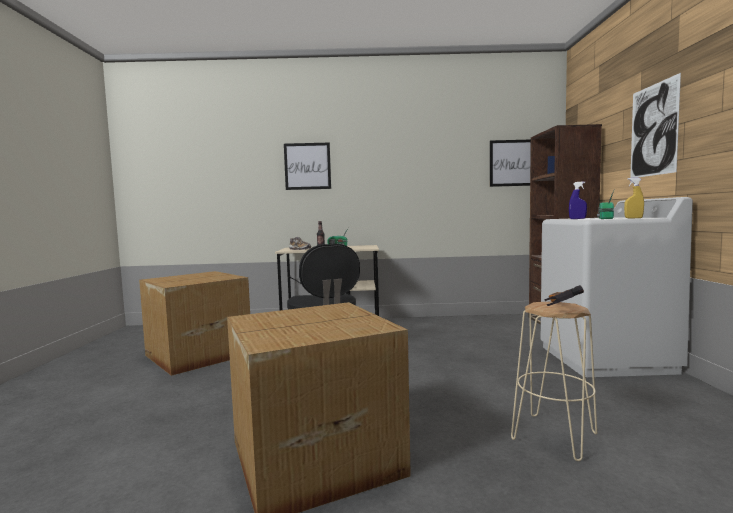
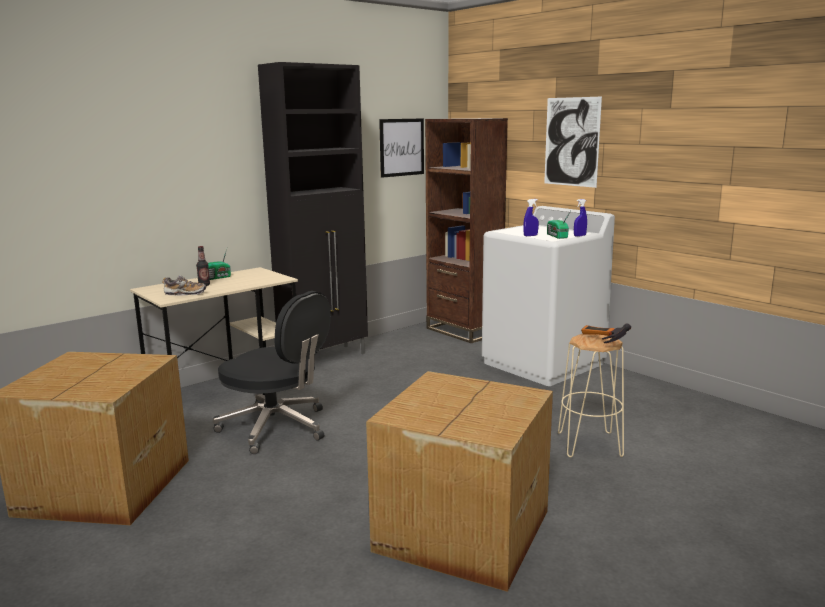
camera: 40 degrees left, 10 degrees up
(307, 166) = (152, 157): picture -> none
(421, 321) = (325, 358): none -> black cabinet
(633, 218) = (579, 236): yellow spray bottle -> blue spray bottle

